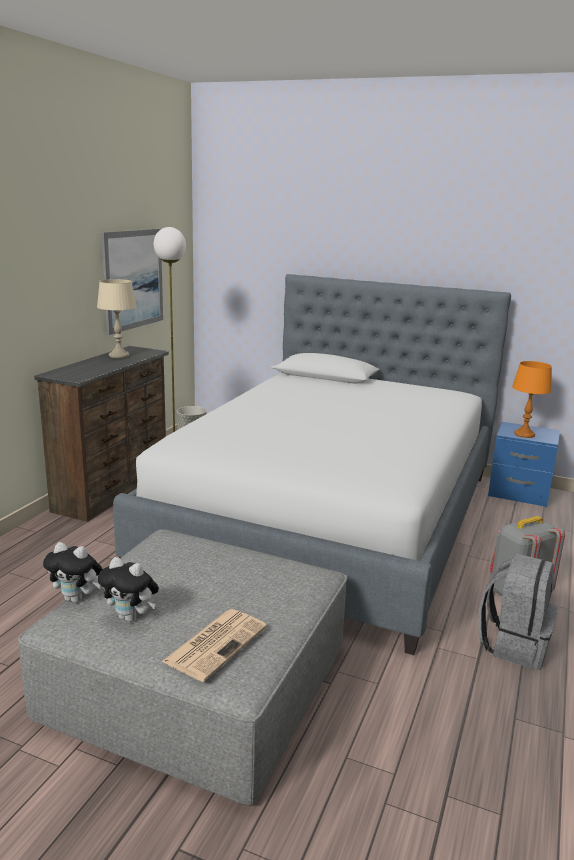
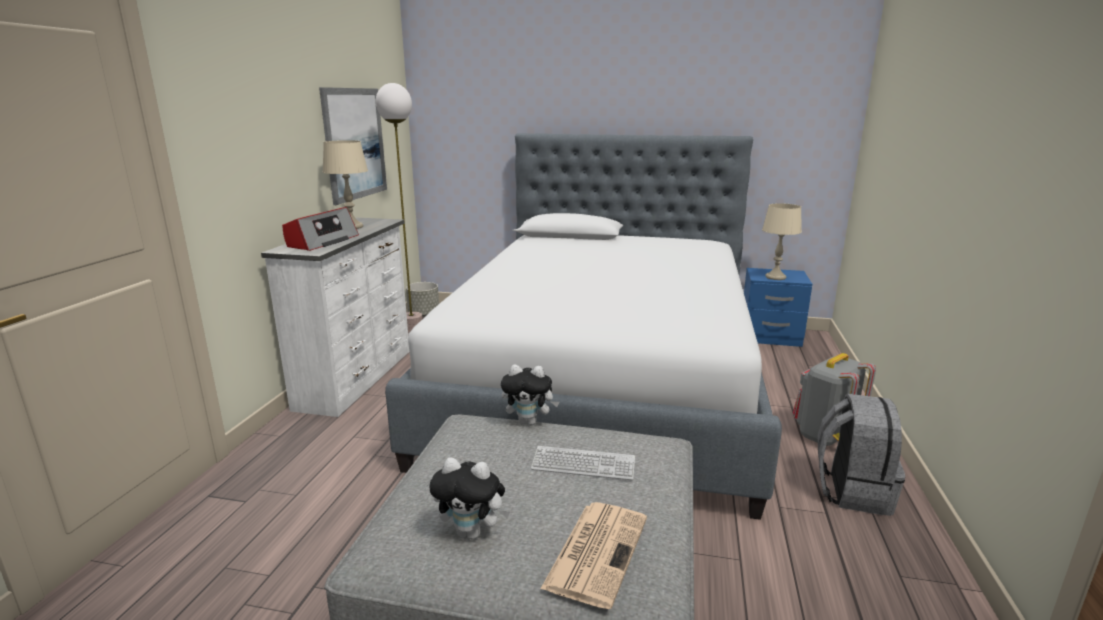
camera: 10 degrees left, 0 degrees up
(77, 599) = (389, 517): plush toy -> plush toy (529, 422)
(87, 369) = (322, 241): none -> radio
(114, 490) = (358, 378): brown dresser -> white dresser
(240, 581) = (583, 465): none -> keyboard
(524, 434) = (775, 277): orange table lamp -> beige table lamp

